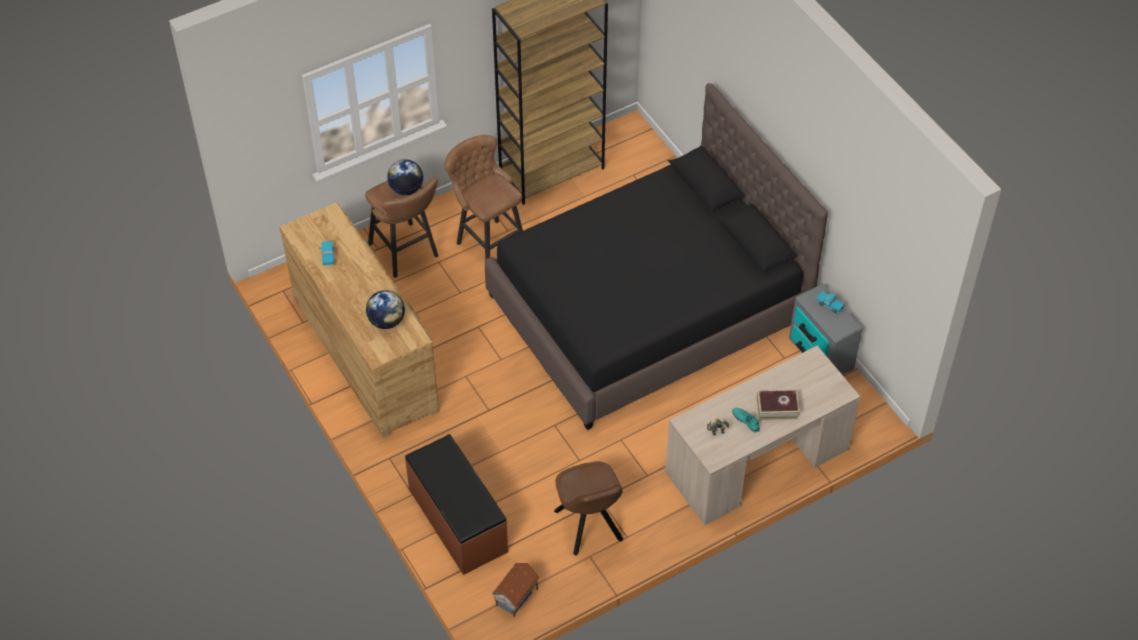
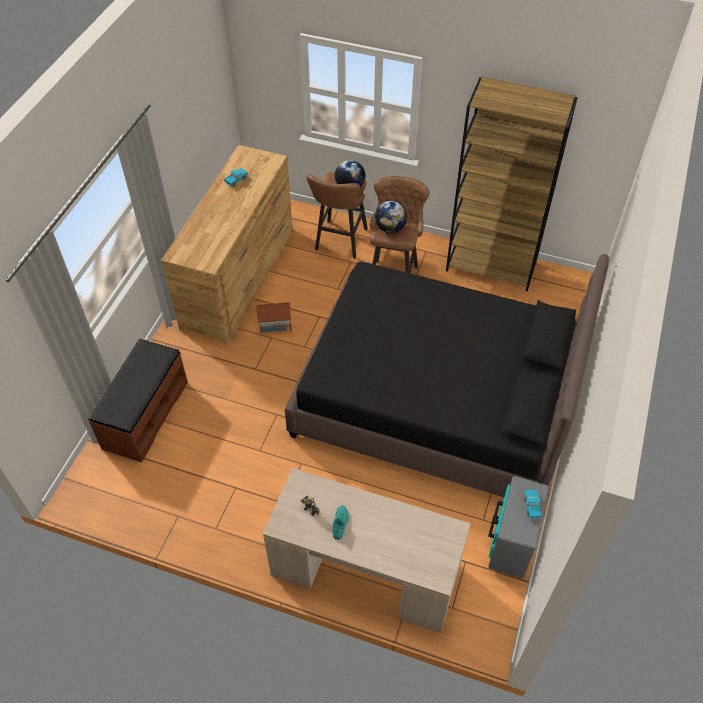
camera: 50 degrees right, 0 degrees up
(386, 321) = (209, 241): globe -> globe (390, 228)
(517, 597) = (105, 495): toy house -> toy house (275, 325)
(589, 525) = (206, 496): brown chair -> none
(777, 408) = (375, 538): book -> none

